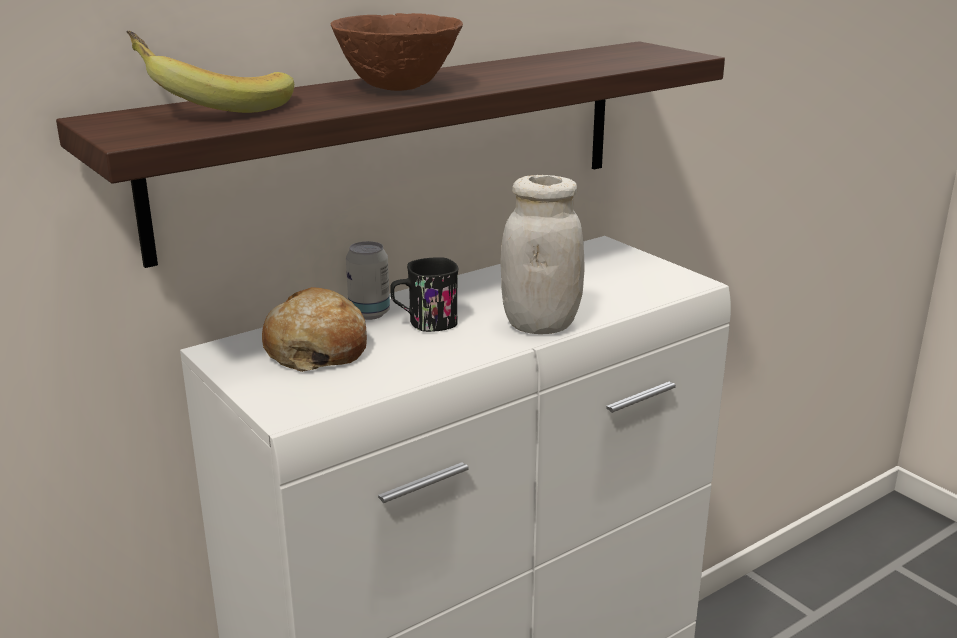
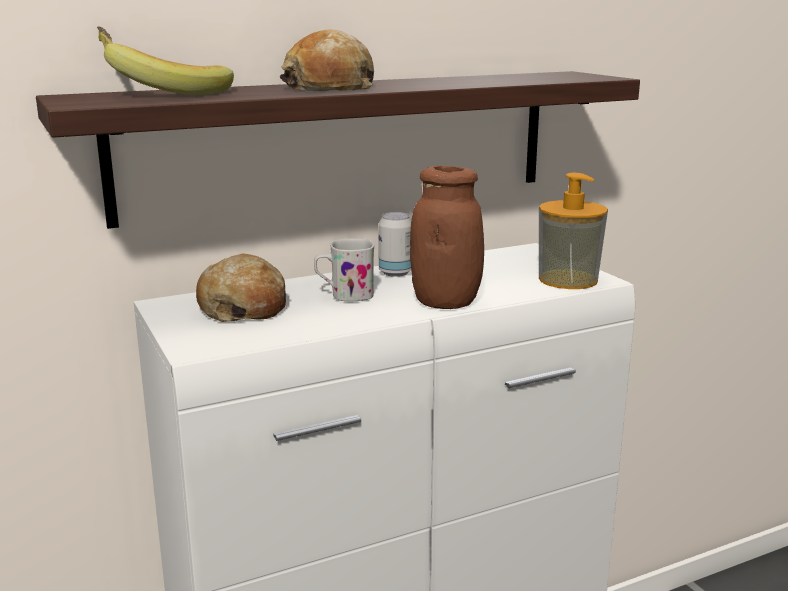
camera: 10 degrees right, 5 degrees down
(369, 313) = (301, 286): can -> can (395, 272)
(400, 88) = (330, 87): brown bowl -> bread
(424, 323) = (345, 295): black mug -> white mug
(540, 325) = (445, 302): white jar -> brown jar
(659, 284) = (568, 279): none -> soap dispenser

